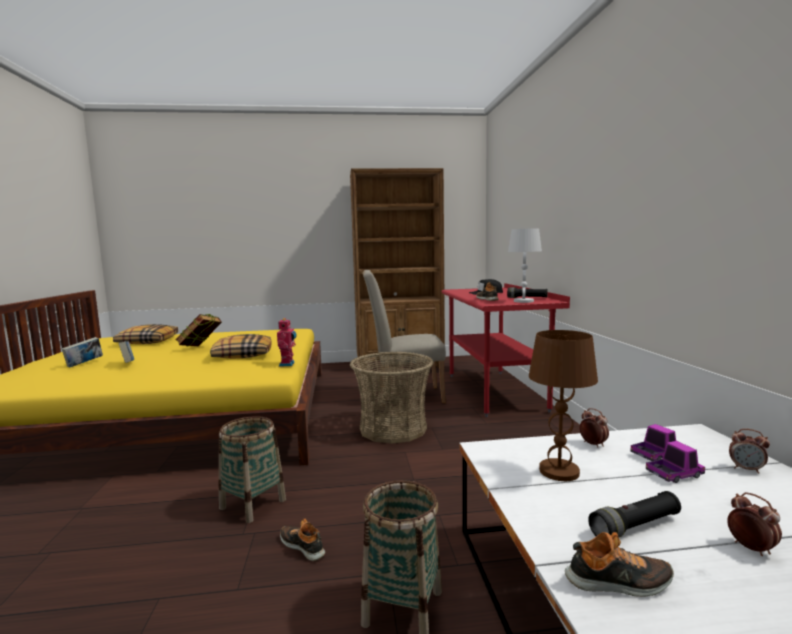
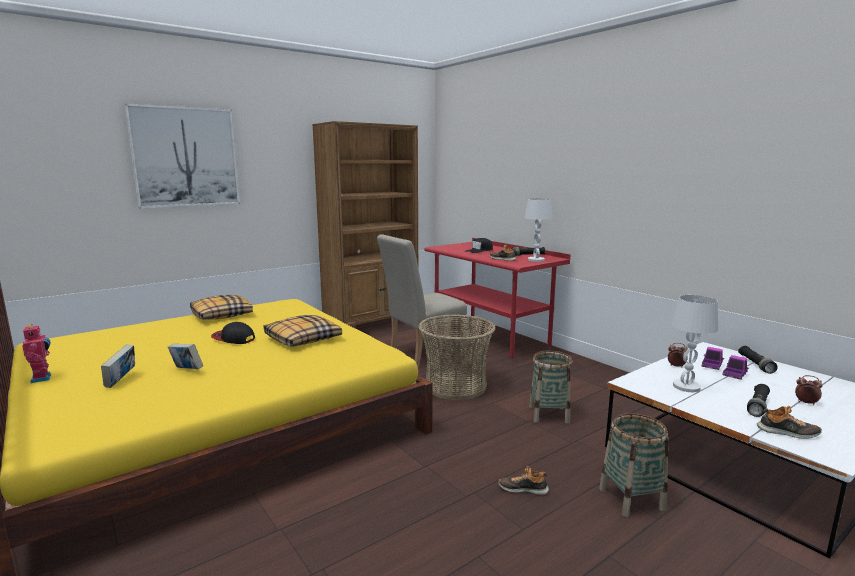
camera: 30 degrees left, 5 degrees up
(147, 341) = (127, 339): pillow -> pillow (221, 315)
(200, 348) = (233, 338): book -> cap
(241, 208) = (185, 157): none -> picture
(253, 504) = (438, 474): basket -> basket (548, 414)
(288, 364) = (376, 342): toy robot -> toy robot (43, 378)
(558, 471) = (686, 387): brown table lamp -> white table lamp
(619, 582) = (788, 432): shoe -> shoe turned 45 degrees clockwise
(746, 469) = (756, 364): alarm clock -> black flashlight

